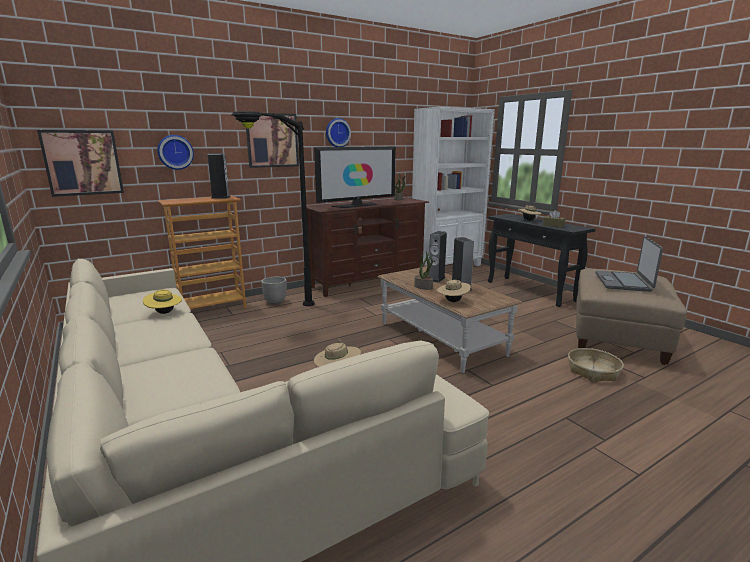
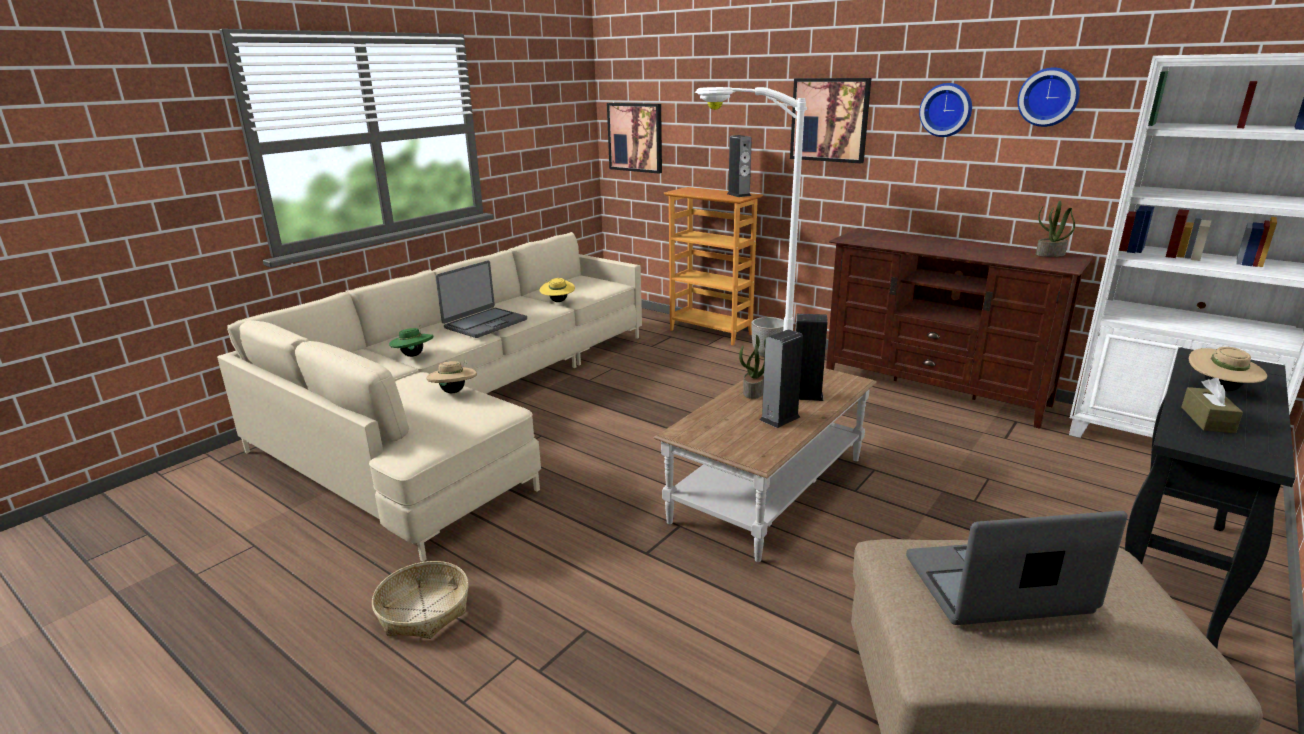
camera: 70 degrees right, 5 degrees up
(171, 347) = (485, 323): none -> laptop
(175, 152) = (712, 131): wall clock -> wall clock (1049, 97)
(207, 391) = (413, 355): none -> green hat
(277, 314) = (731, 365): black floor lamp -> white floor lamp
(357, 205) = (917, 246): television -> none
(453, 301) = (708, 419): beige hat -> none
(593, 371) = (771, 669): basket -> basket (423, 610)

